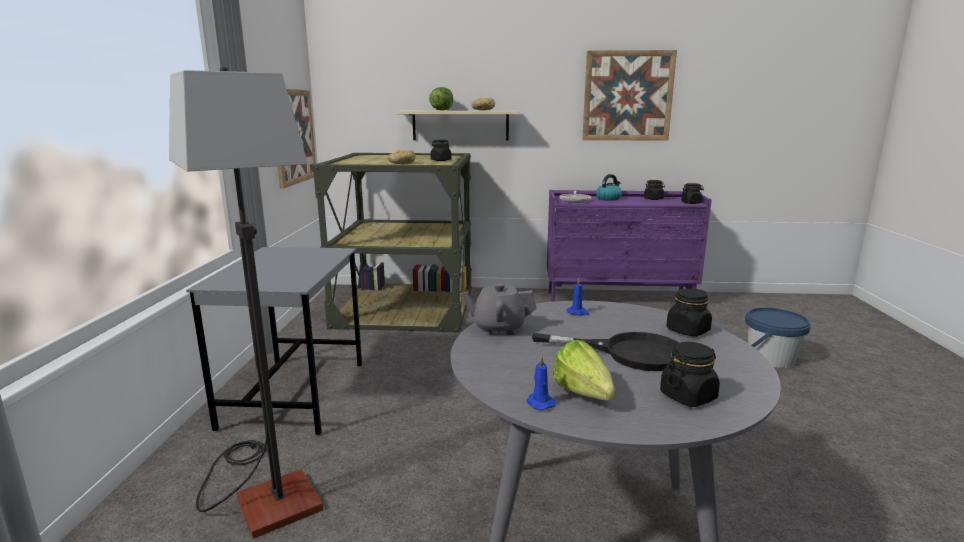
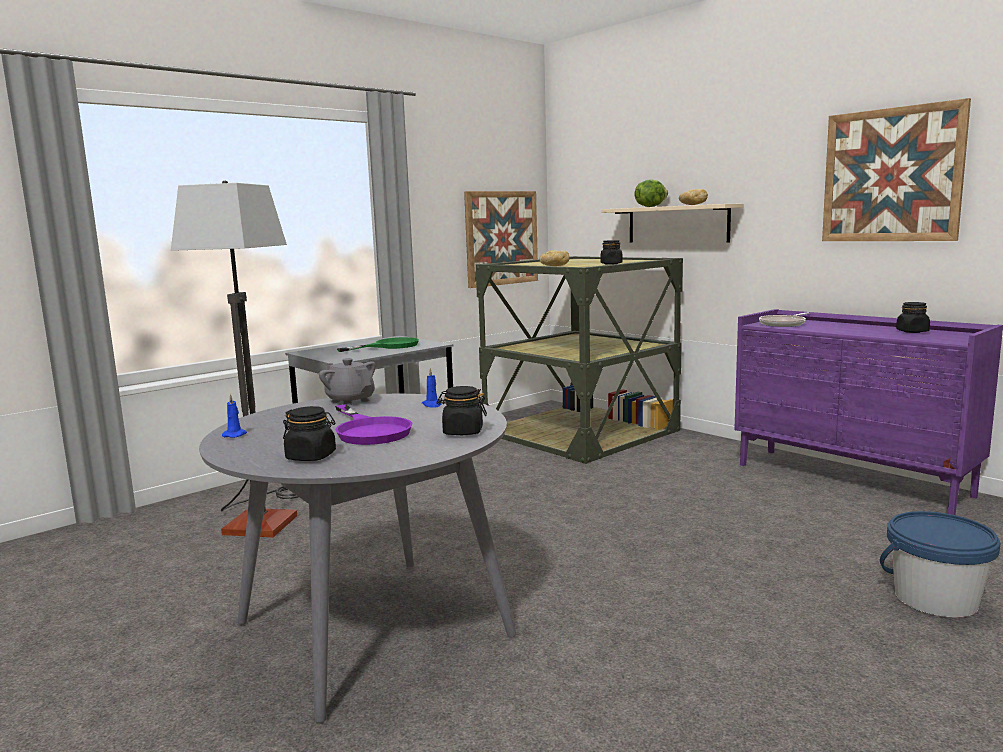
camera: 45 degrees right, 5 degrees down
(297, 260) = (389, 346): none -> green frying pan
(585, 397) = (263, 440): lettuce -> none
(608, 198) = (842, 326): kettle -> none
(628, 353) = (369, 430): black frying pan -> purple frying pan
(691, 203) = (954, 340): black jar -> none

